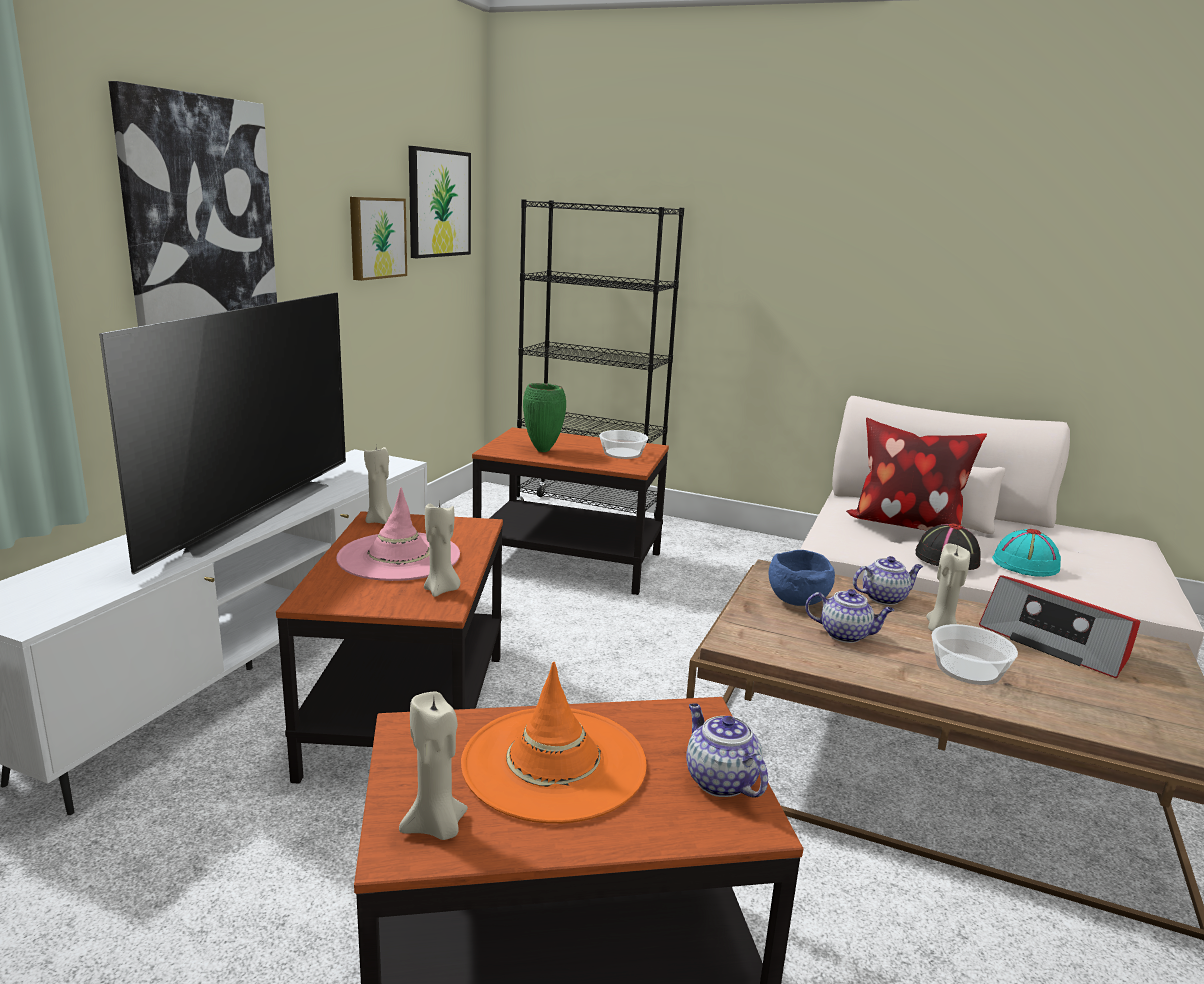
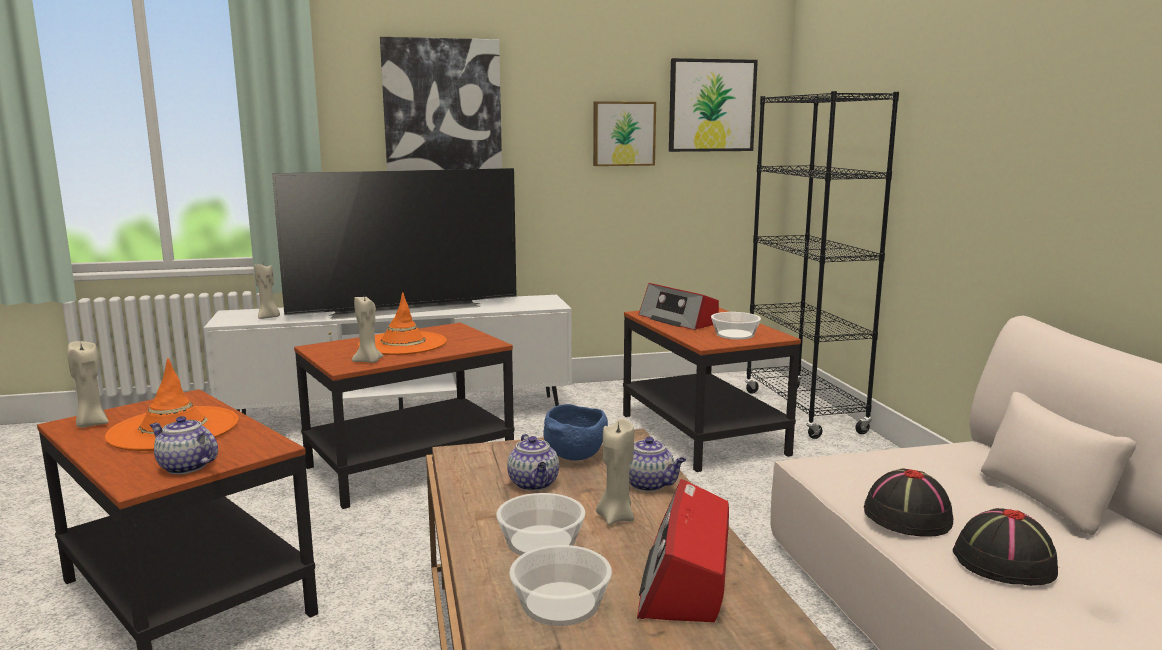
camera: 55 degrees right, 5 degrees down
(379, 520) = (452, 328): beige candle -> beige candle (268, 317)
(399, 557) = (402, 344): pink hat -> orange hat
(543, 450) = (678, 320): green vase -> radio
(719, 780) = (185, 467): teapot -> teapot turned 90 degrees counterclockwise
(906, 525) = (965, 482): pillow -> none
(1025, 565) = (1003, 563): turquoise hat -> black hat
(1082, 696) = (560, 604): none -> bowl

